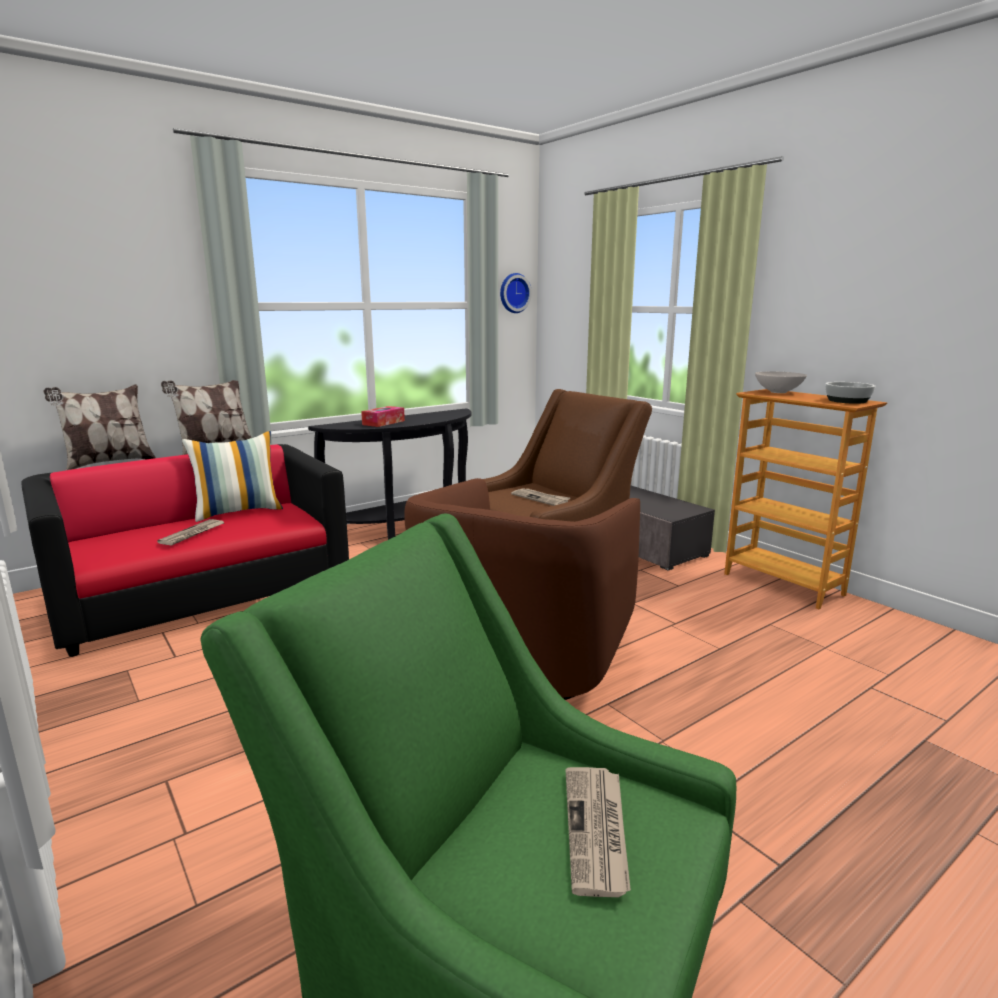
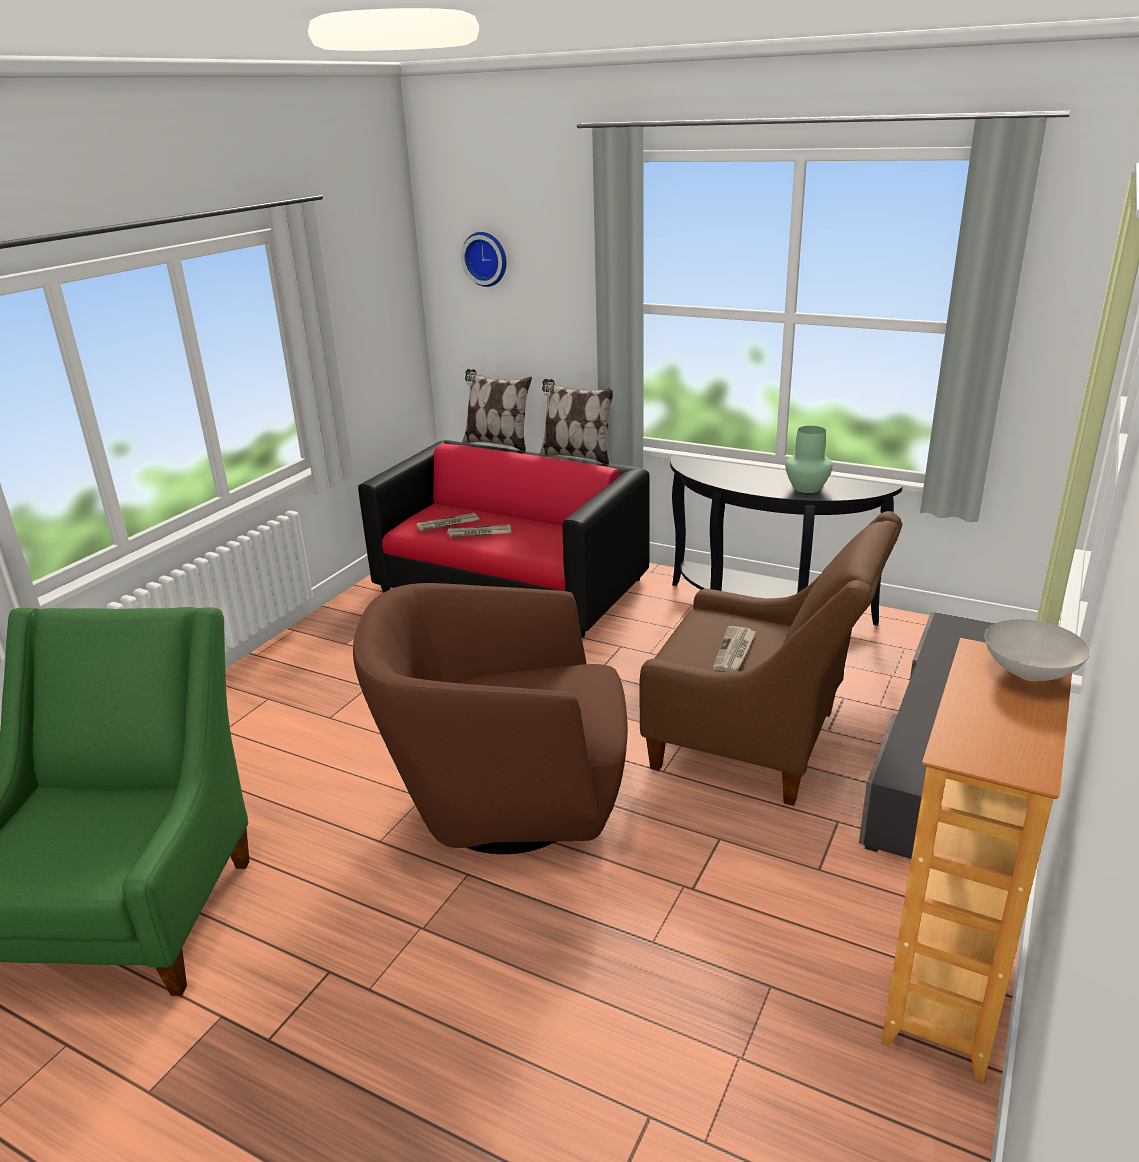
camera: 65 degrees right, 10 degrees up
(238, 511) = (549, 525): pillow -> none
(383, 423) = (737, 477): tissue box -> none
(433, 417) = (807, 488): none -> green vase
(513, 293) = (1070, 315): wall clock -> wall clock (486, 258)
(597, 831) = (91, 842): newspaper -> newspaper (447, 524)
(846, 401) = (1007, 748): bowl -> none

